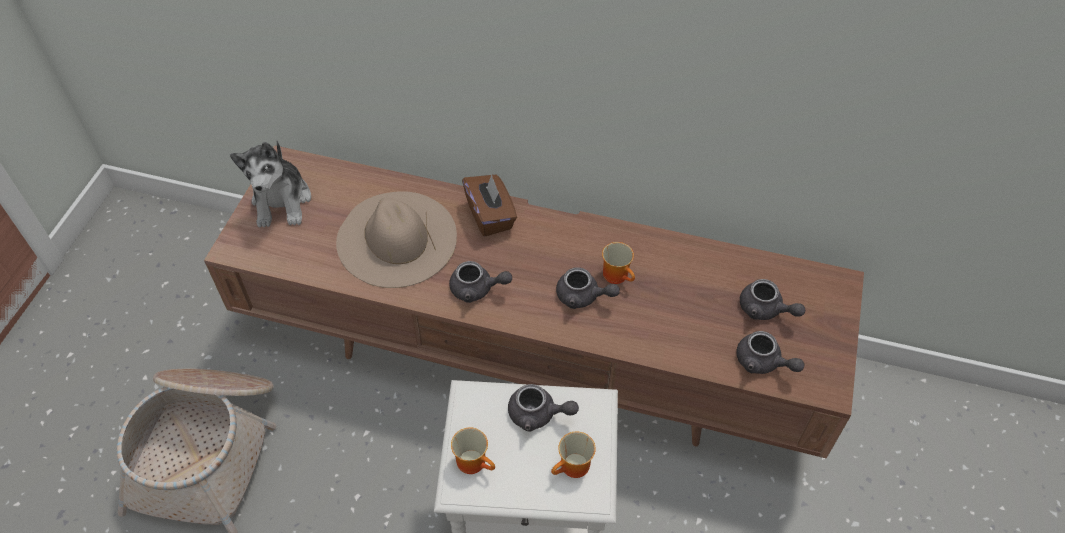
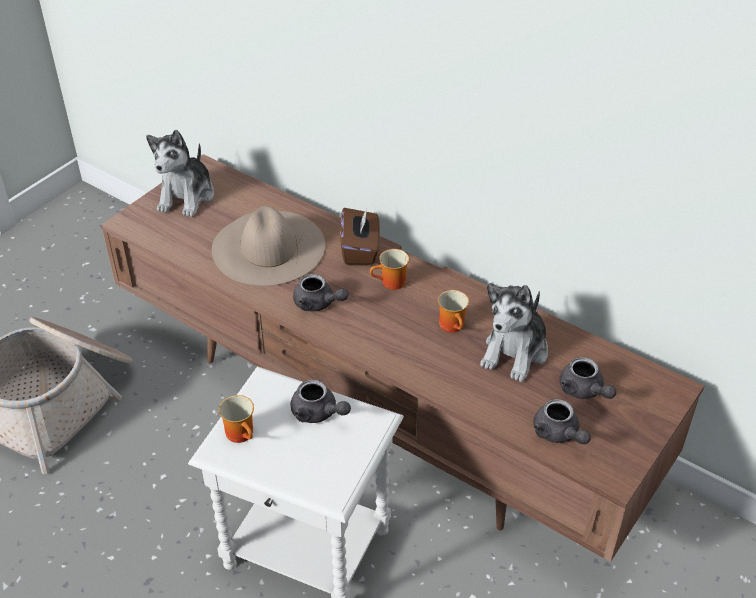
camera: 20 degrees right, 10 degrees down
(574, 468) = (328, 465): mug -> mug (391, 284)
(583, 297) = (411, 334): grey teapot -> none
(687, 287) = (515, 352): none -> plush toy

